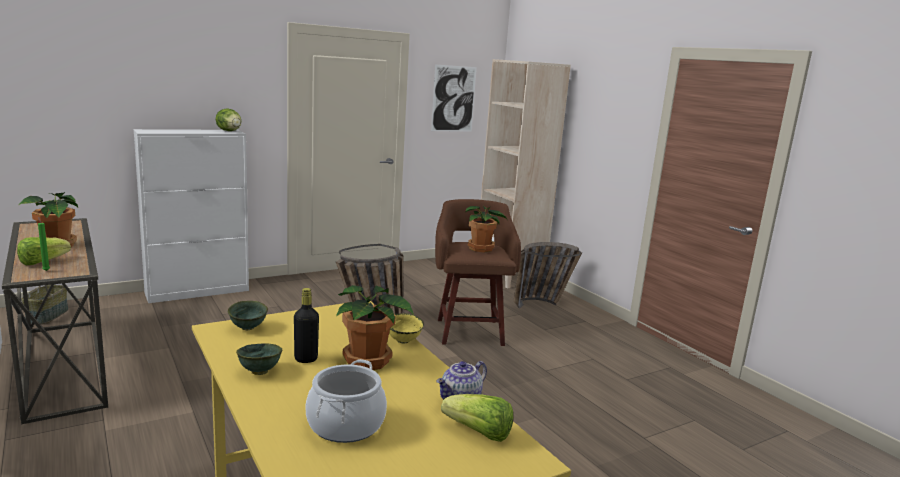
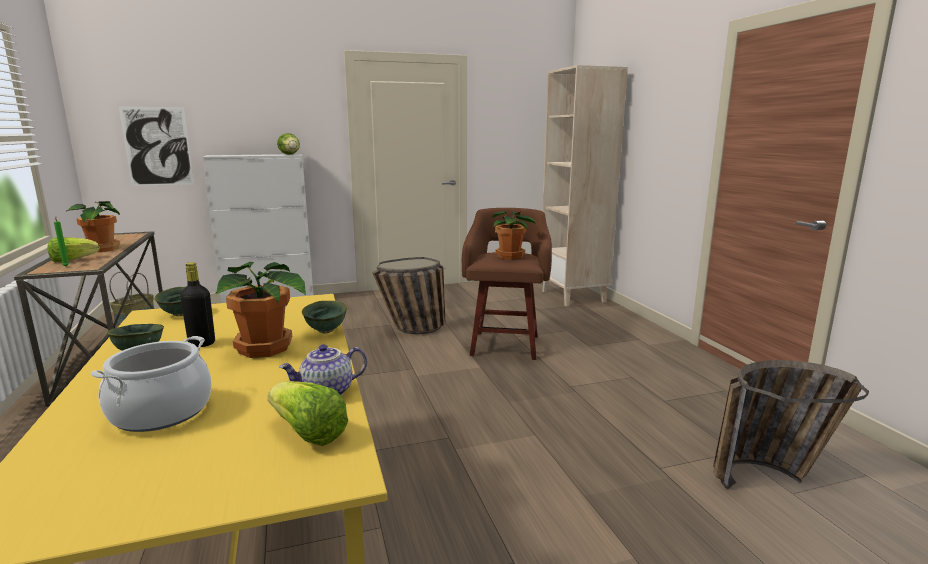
camera: 15 degrees right, 0 degrees up
(404, 341) = (327, 331): yellow bowl -> green bowl
(453, 99) = (517, 119): picture -> picture (157, 146)
(542, 303) = (597, 321): basket -> basket (771, 476)

